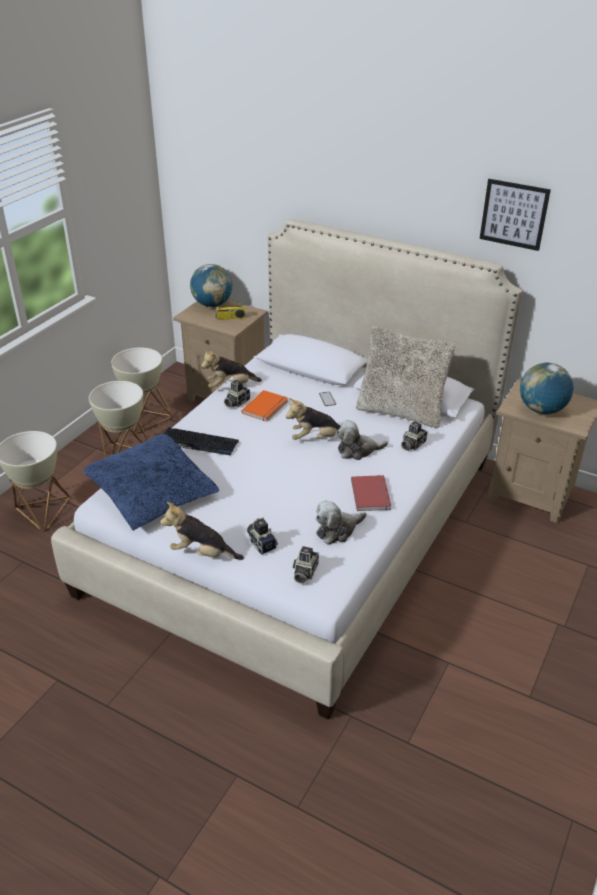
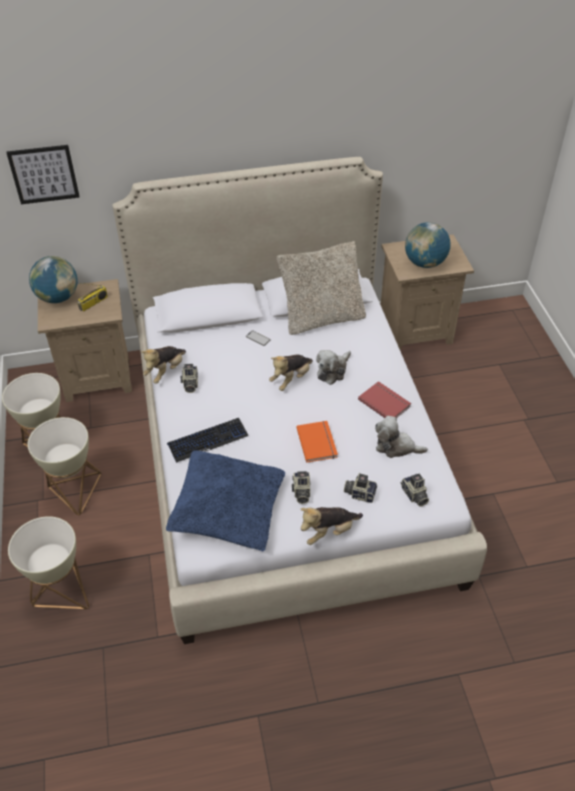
camera: 40 degrees left, 10 degrees up
(266, 407) = (221, 374): orange book -> orange book (318, 442)
(337, 530) = (396, 446): plush toy -> plush toy turned 90 degrees clockwise
(412, 444) = (363, 342): camera -> camera (301, 492)
(514, 214) = (360, 109): picture -> picture (44, 174)

